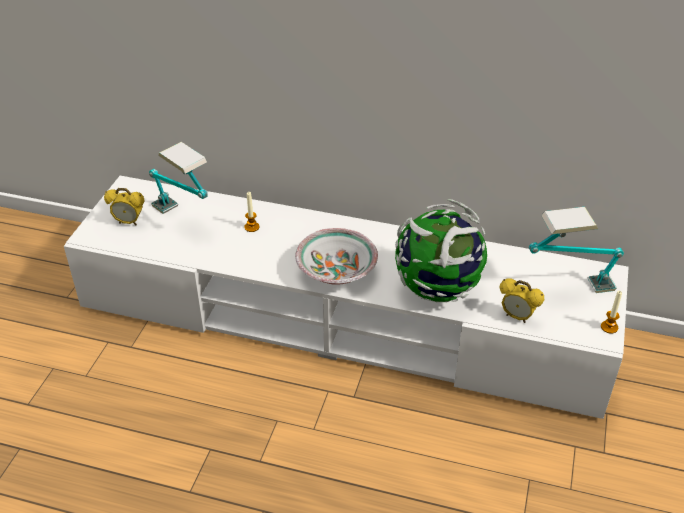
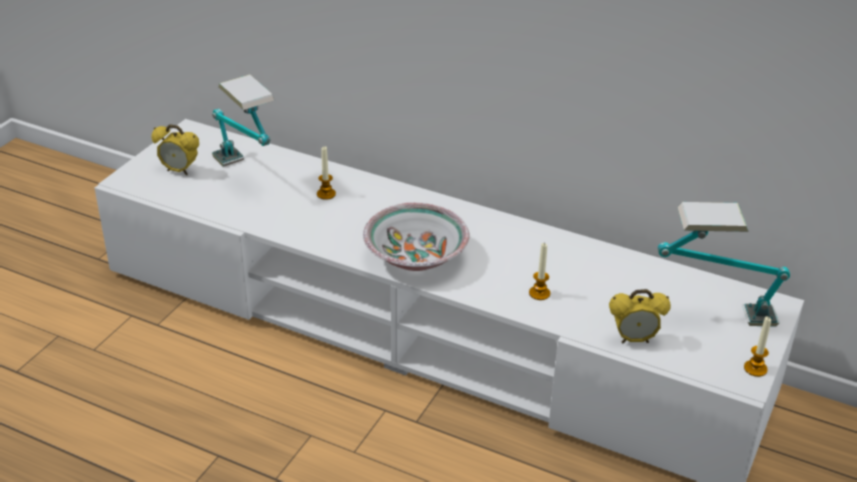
camera: 10 degrees right, 5 degrees down
(437, 289) = (539, 293): globe -> candle
(517, 317) = (634, 339): alarm clock -> alarm clock turned 45 degrees counterclockwise

